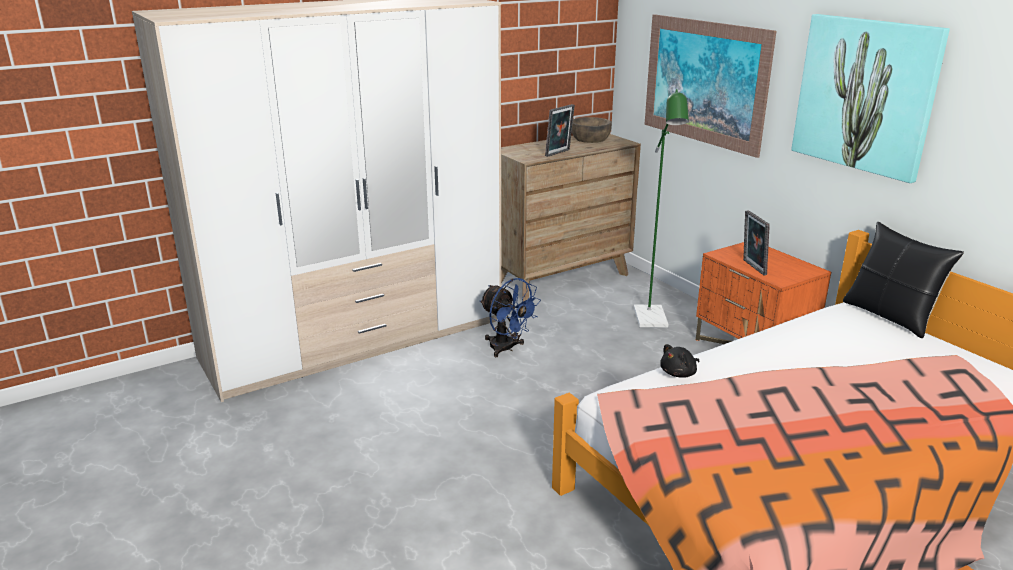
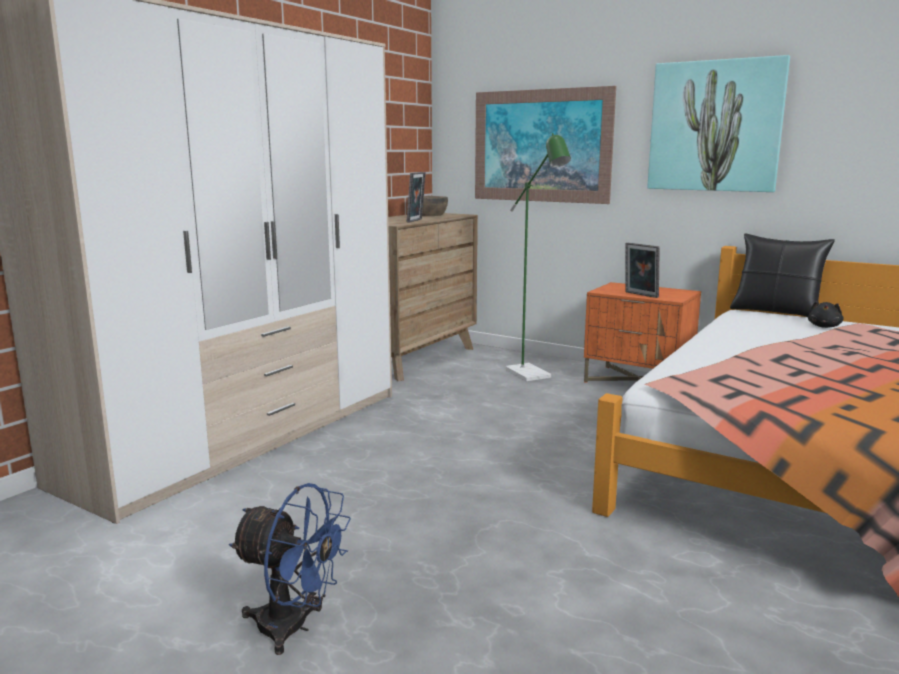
camera: 25 degrees left, 10 degrees down
(507, 348) = (420, 416): blue fan -> blue fan (294, 627)
(679, 373) = (686, 362): black plush toy -> black plush toy (824, 326)

